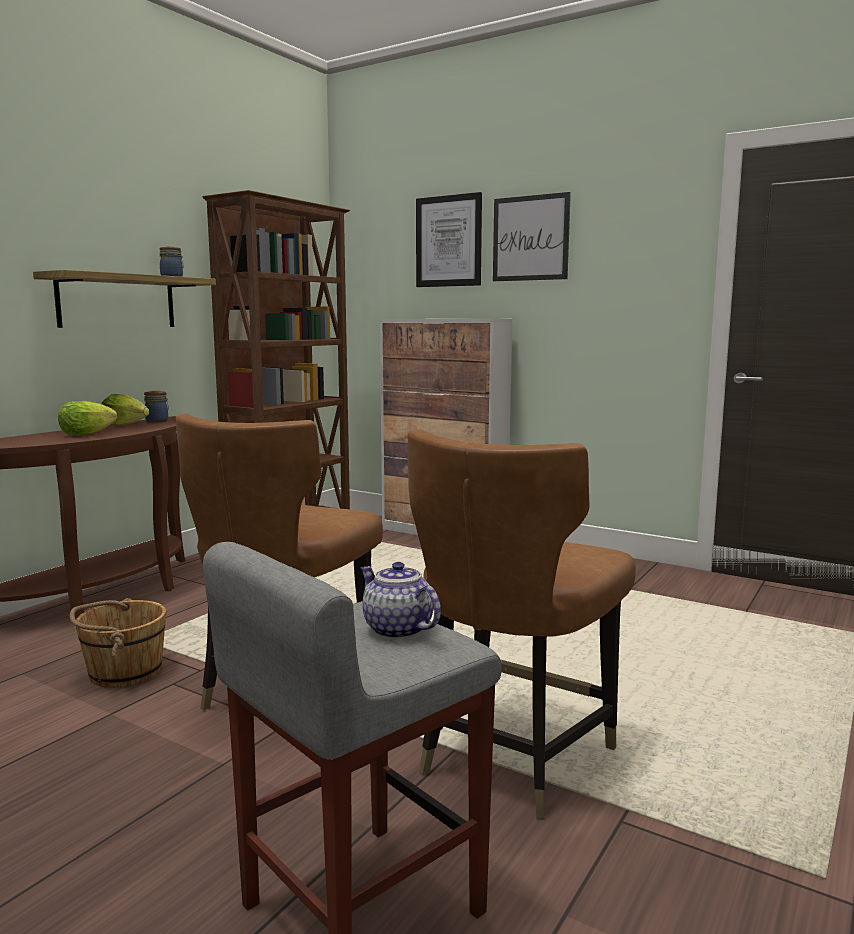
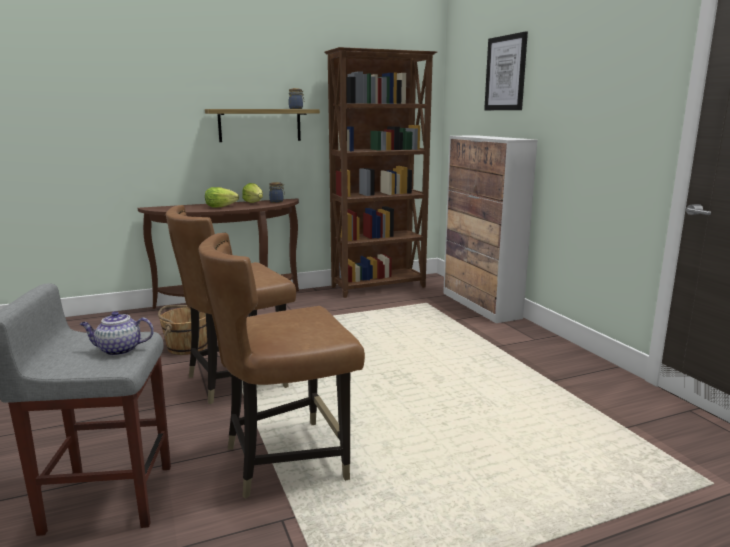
camera: 35 degrees right, 5 degrees up
(396, 629) = (118, 350): teapot -> teapot turned 90 degrees counterclockwise
(530, 238) = (555, 70): picture -> none

